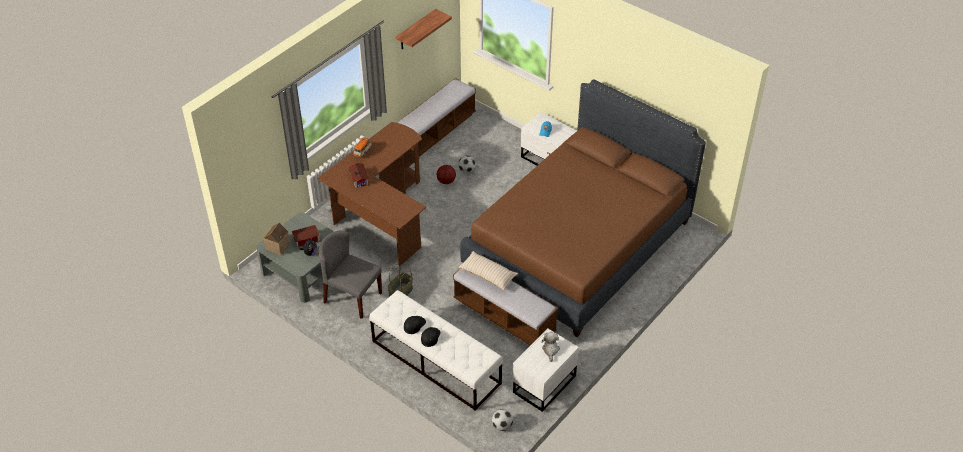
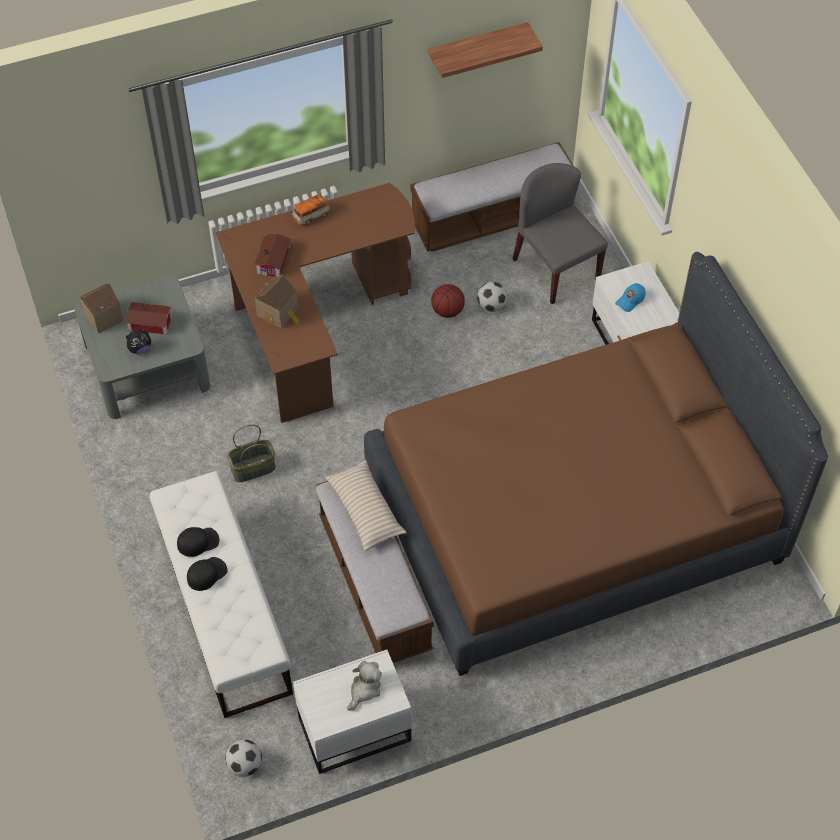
camera: 30 degrees right, 10 degrees up
(352, 297) = (180, 442): grey chair -> grey chair (555, 269)
(381, 200) = (279, 313): none -> toy house

